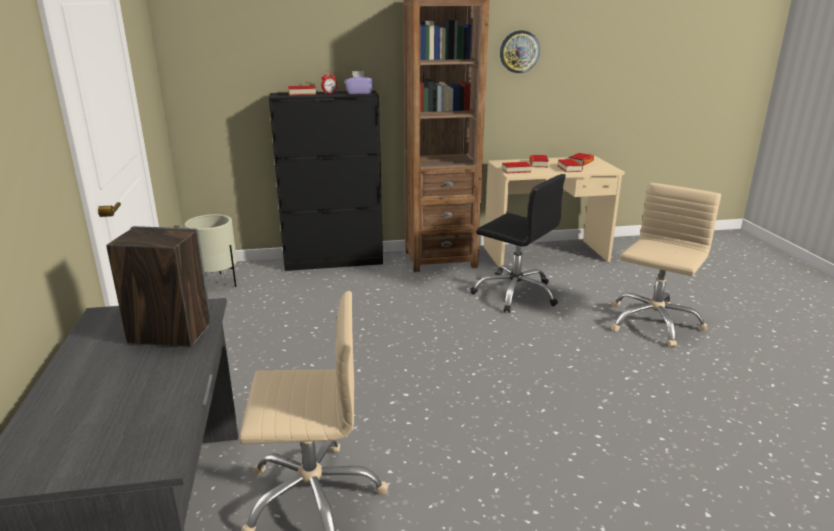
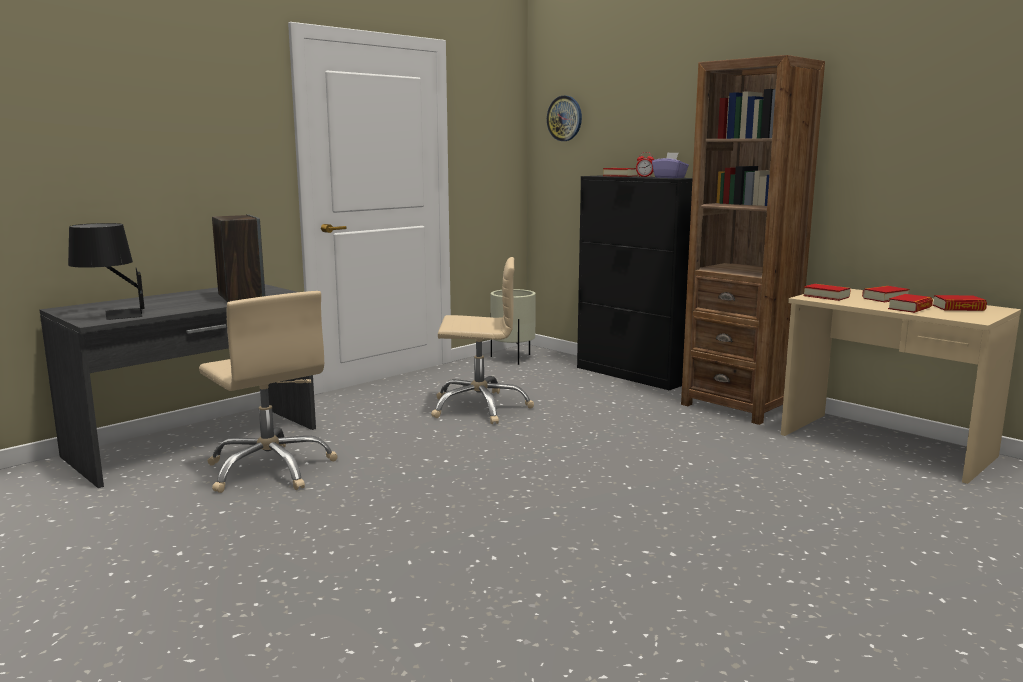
camera: 55 degrees right, 10 degrees down
(130, 439) = (111, 315): none -> black table lamp
(515, 293) = (736, 455): black office chair -> none
(519, 51) = (892, 133): wall clock -> wall clock (565, 118)
(653, 322) = (832, 543): beige office chair -> beige office chair (480, 407)

